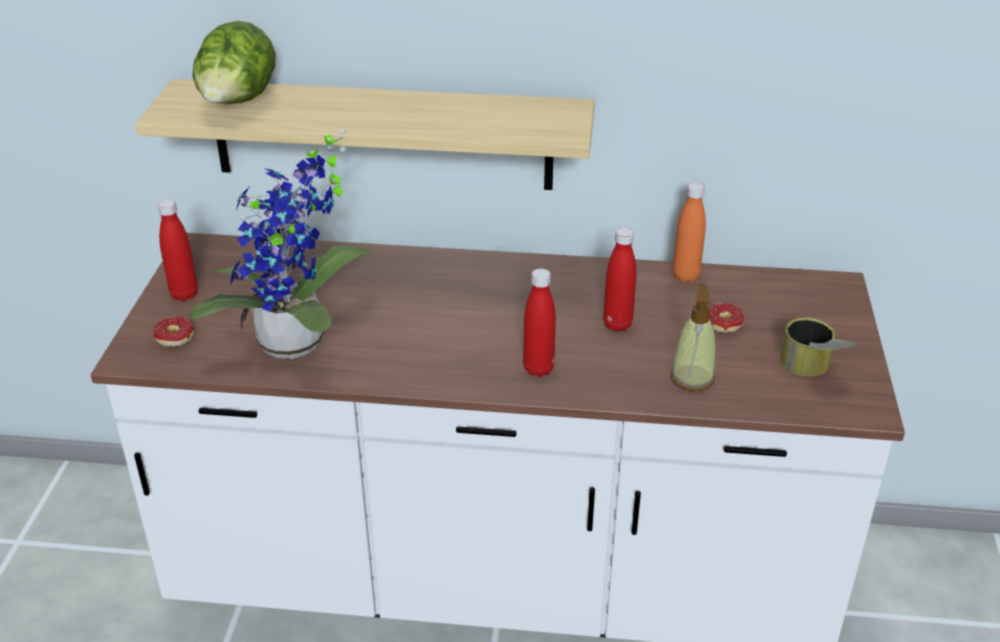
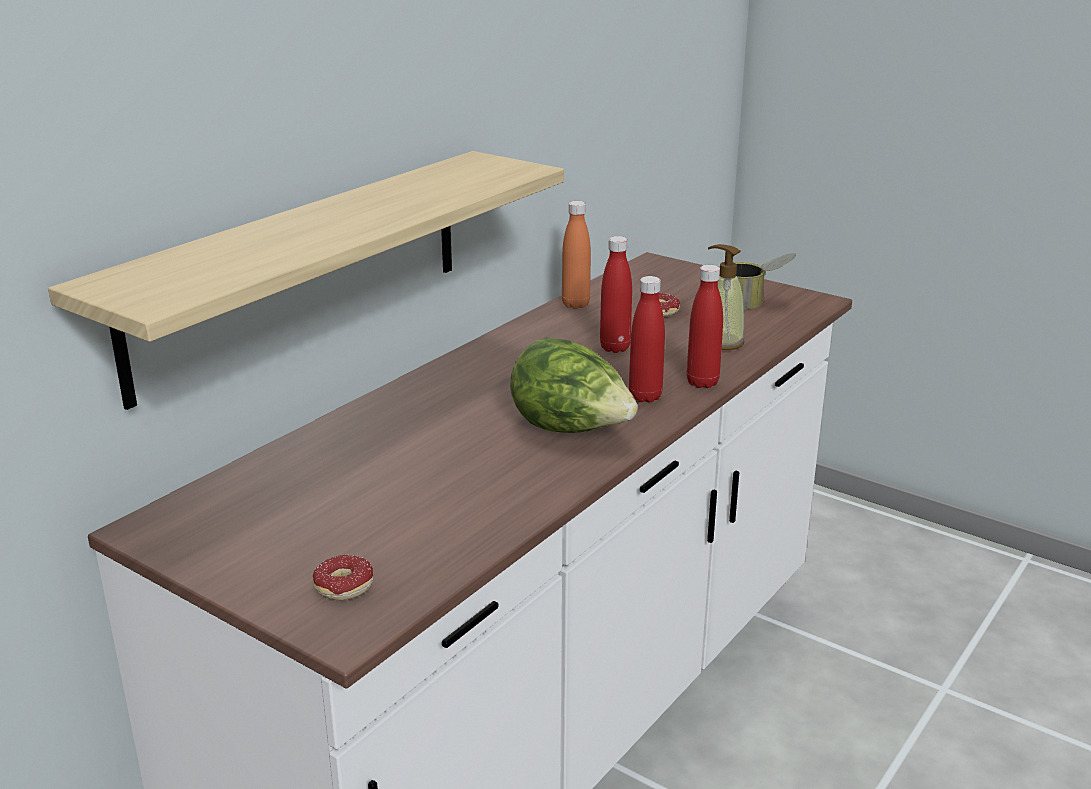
camera: 60 degrees left, 10 degrees down
(184, 294) = (250, 560): red bottle -> red bottle (702, 382)
(238, 104) = (206, 265): lettuce -> lettuce (571, 430)
(298, 346) = (463, 507): potted plant -> none

